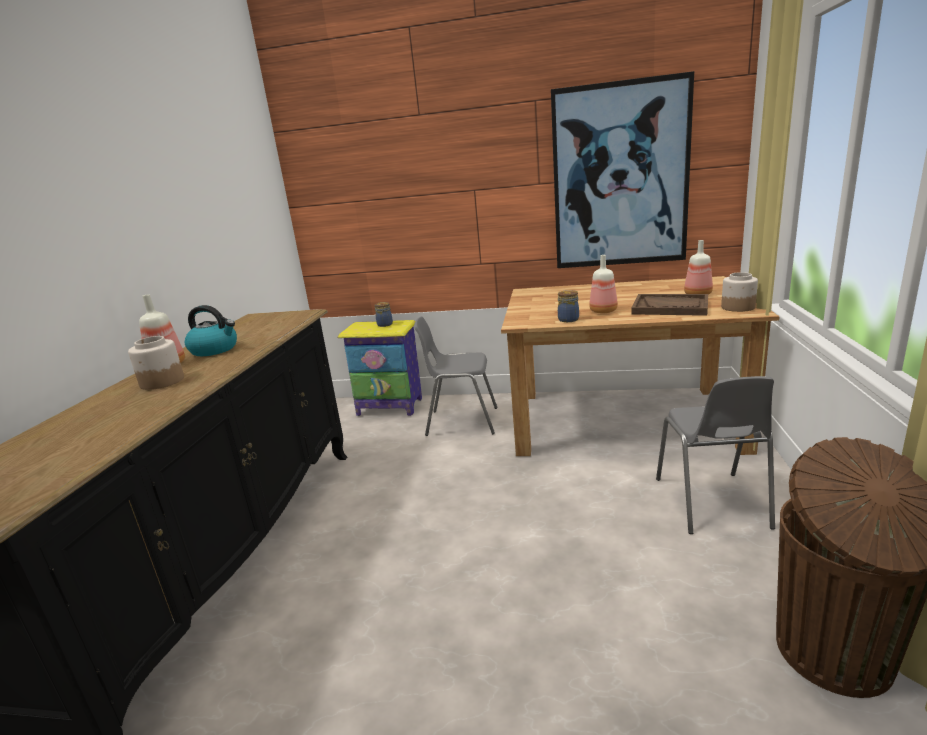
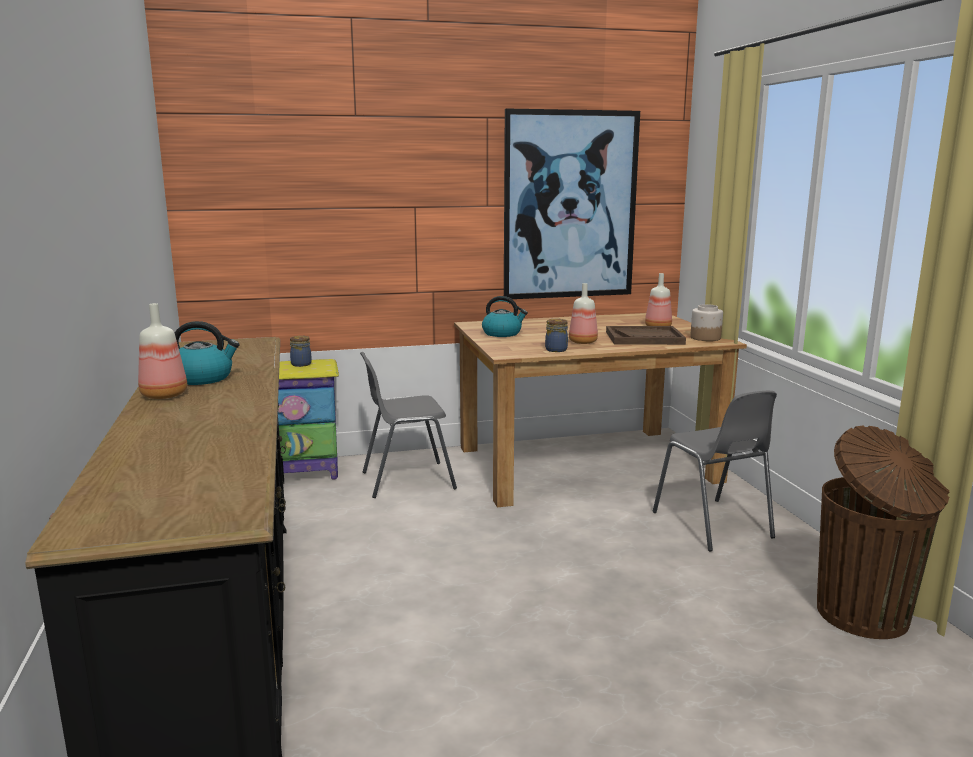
camera: 25 degrees left, 5 degrees down
(162, 382) = (193, 409): jar -> none
(540, 301) = (502, 333): none -> kettle

